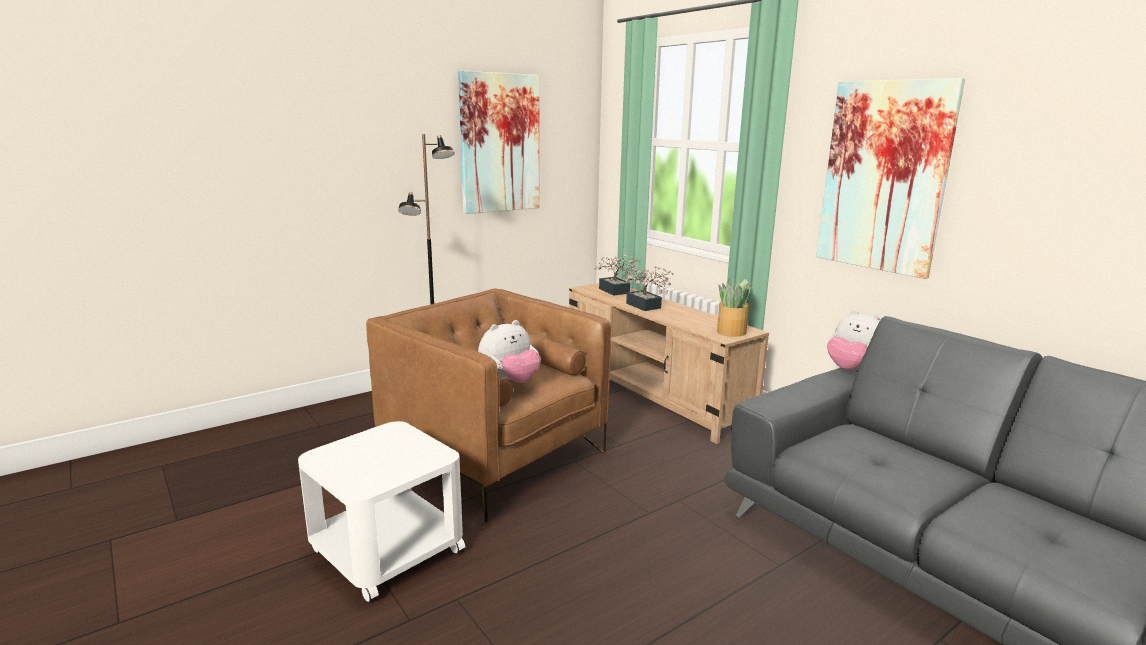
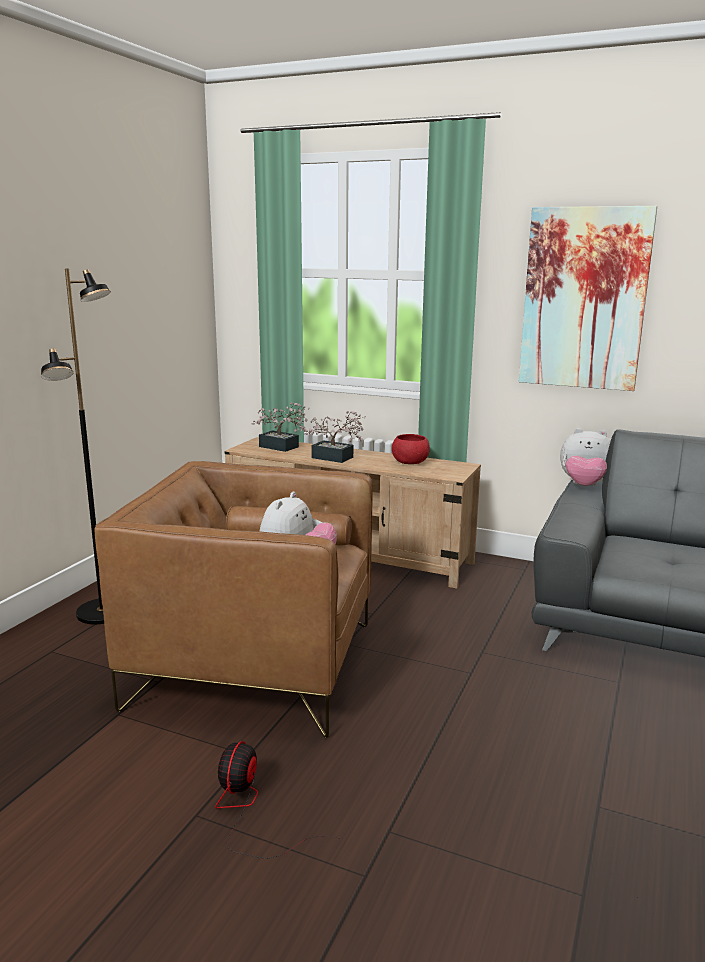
camera: 30 degrees left, 0 degrees up
(387, 549) = (250, 812): white side table -> fan
(500, 143) = (122, 279): picture -> none
(703, 320) = (410, 463): none -> red bowl
(732, 331) = (450, 469): potted plant -> none

